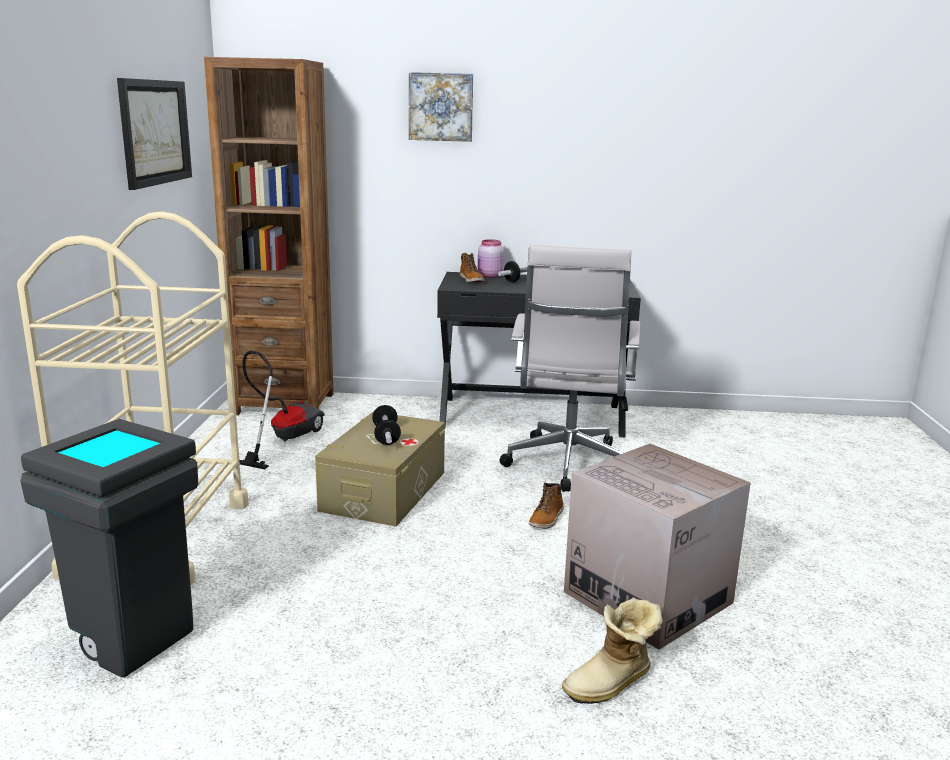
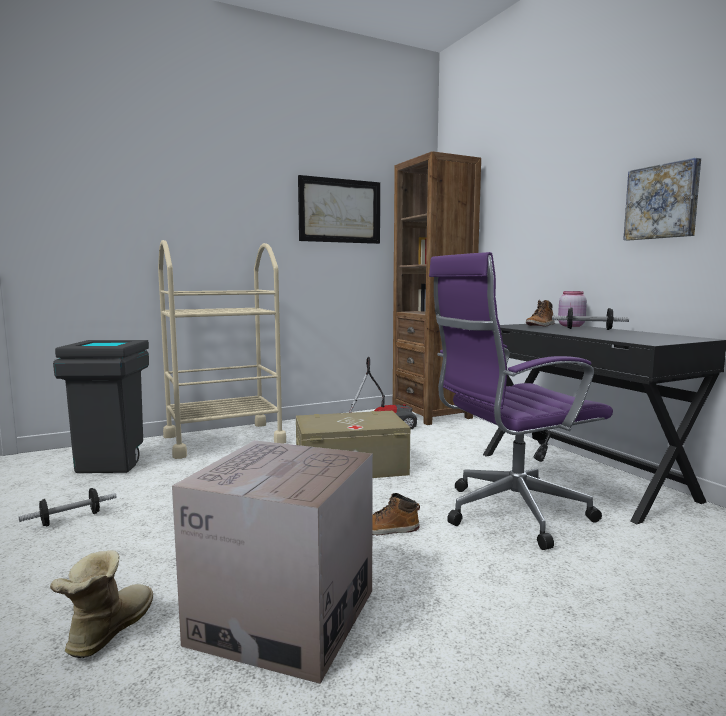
camera: 60 degrees right, 10 degrees down
(386, 436) = (353, 421): dumbbell -> dumbbell (70, 519)
(441, 107) = (552, 173): picture -> picture (662, 202)
(568, 466) = (508, 514): white office chair -> purple office chair
(612, 684) = (106, 631): boot -> boot turned 75 degrees clockwise

